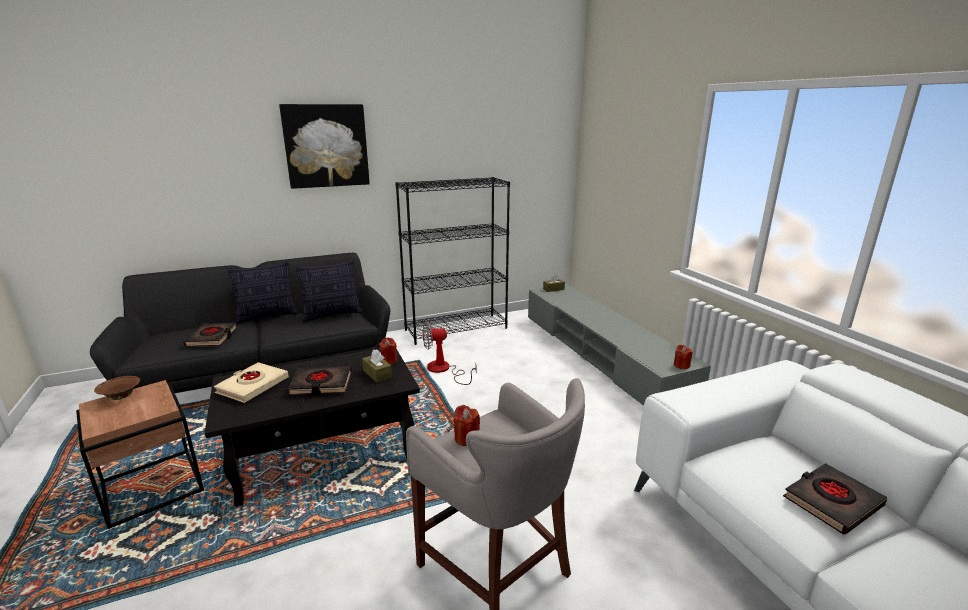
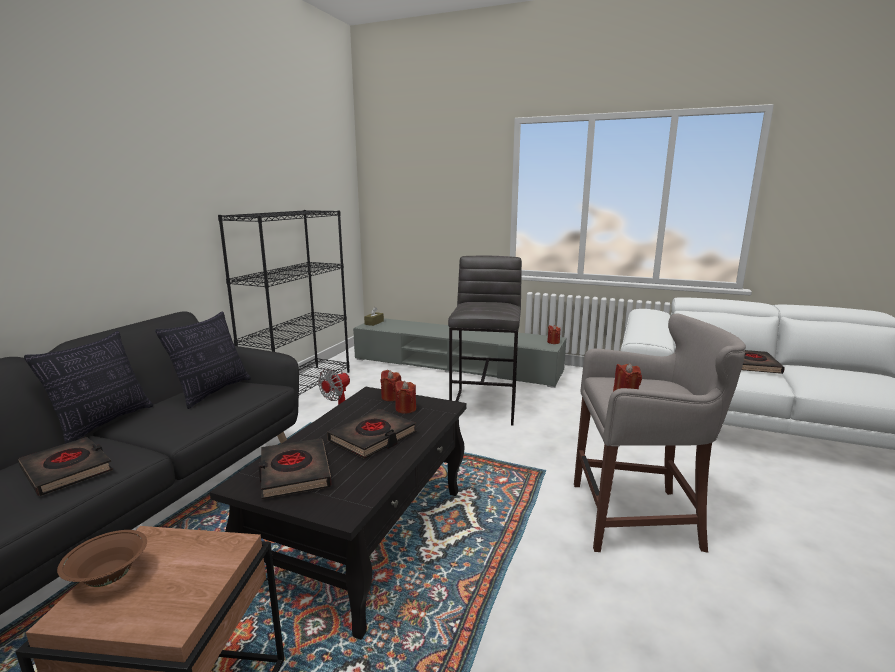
camera: 45 degrees left, 5 degrees down
(252, 386) = (294, 473): beige book -> black book
(326, 146) = (131, 162): picture -> none
(377, 373) = (405, 409): brown tissue box -> red candle
(556, 404) = (485, 406): none -> grey stool

